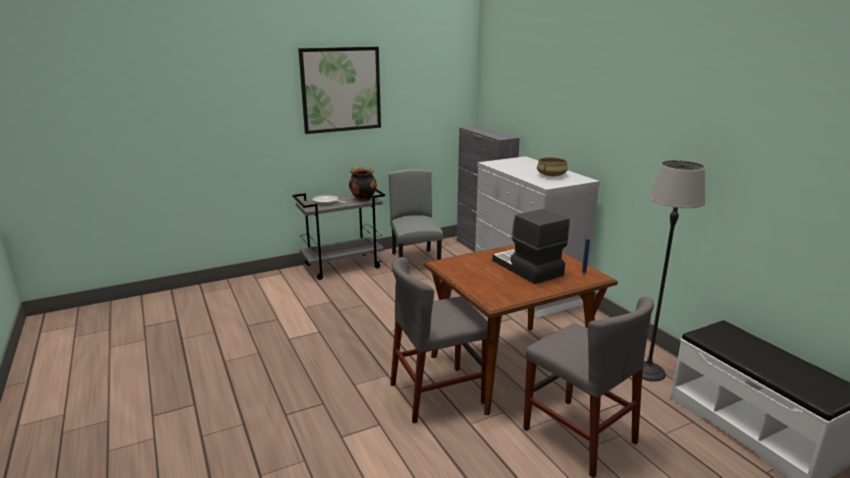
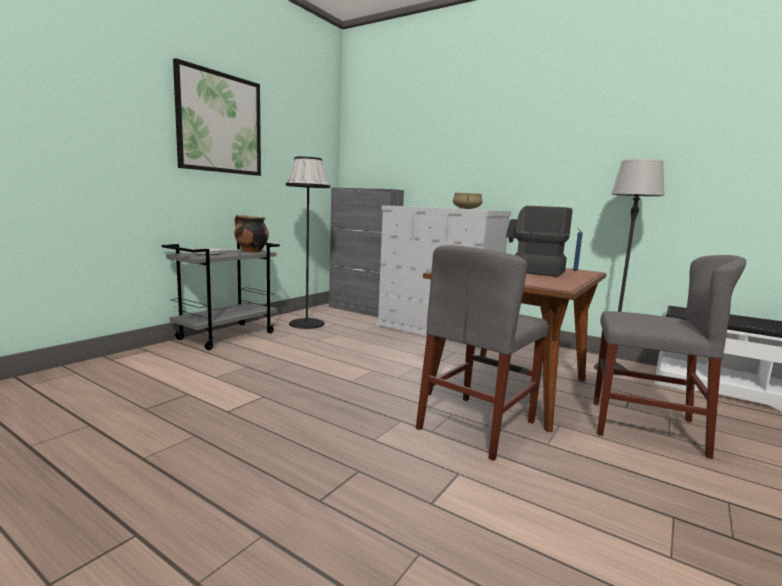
camera: 30 degrees left, 10 degrees down
(416, 261) = (306, 323): grey chair -> black floor lamp

